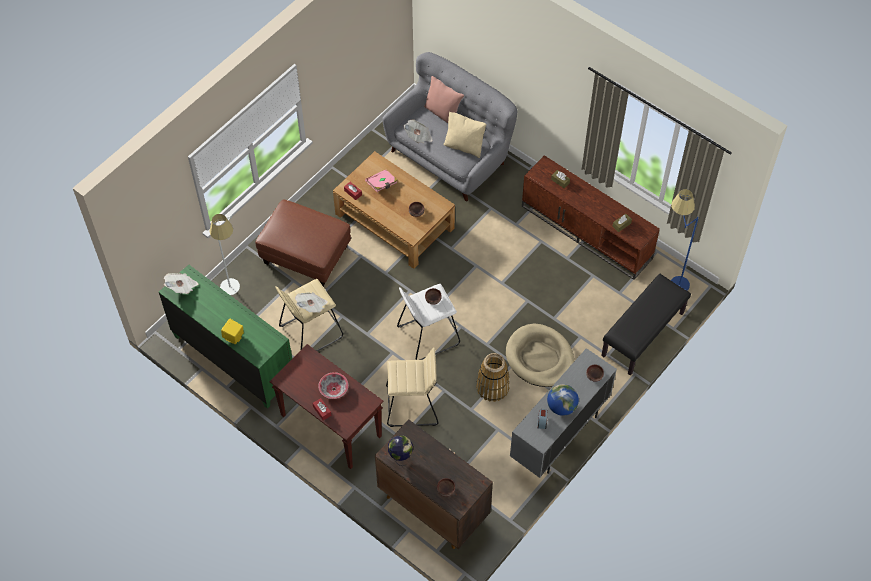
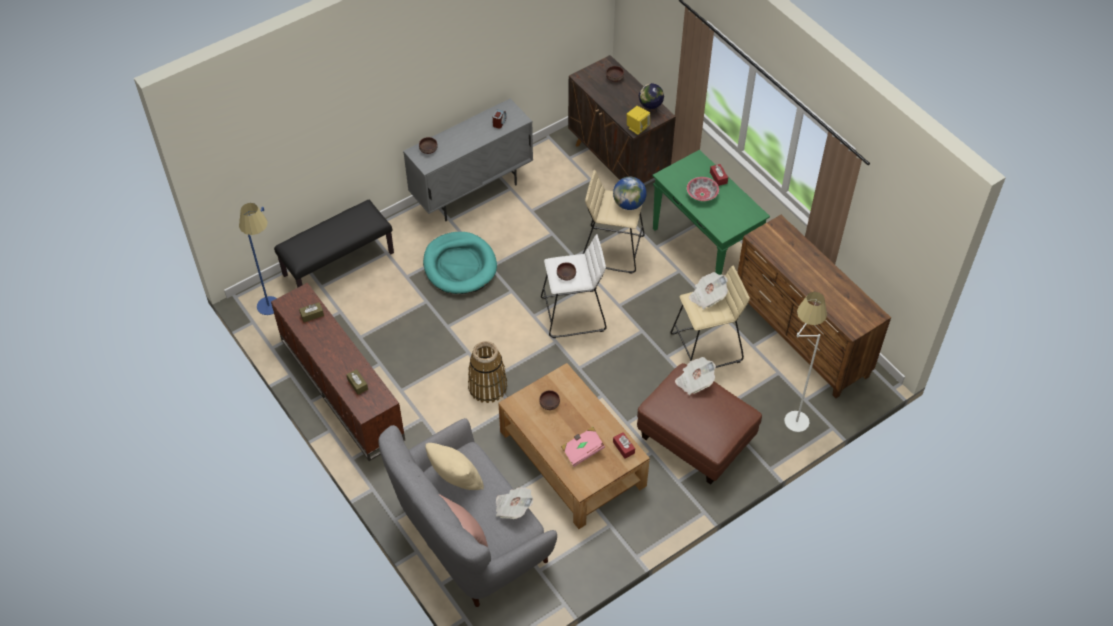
camera: 165 degrees left, 5 degrees down
(182, 287) = (861, 316): newspaper -> newspaper (694, 381)
(233, 358) = (801, 338): green dresser -> brown dresser
(234, 337) = (805, 250): yellow speaker -> yellow speaker (637, 127)
(330, 426) = (704, 249): brown console table -> green console table
(492, 387) = (521, 248): basket -> basket (487, 386)
(539, 357) = (460, 265): beige dog bed -> turquoise dog bed
(561, 407) = (474, 130): globe -> globe (629, 204)

